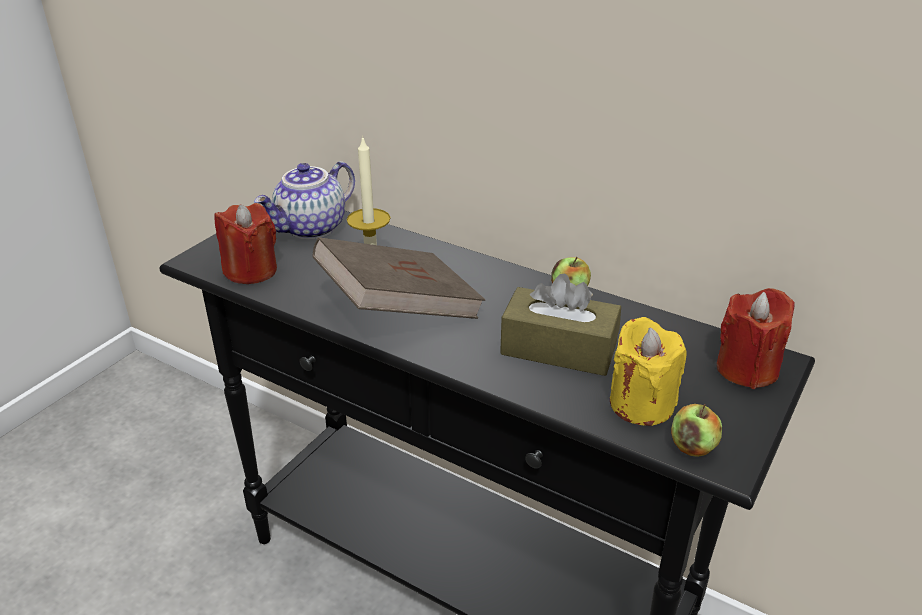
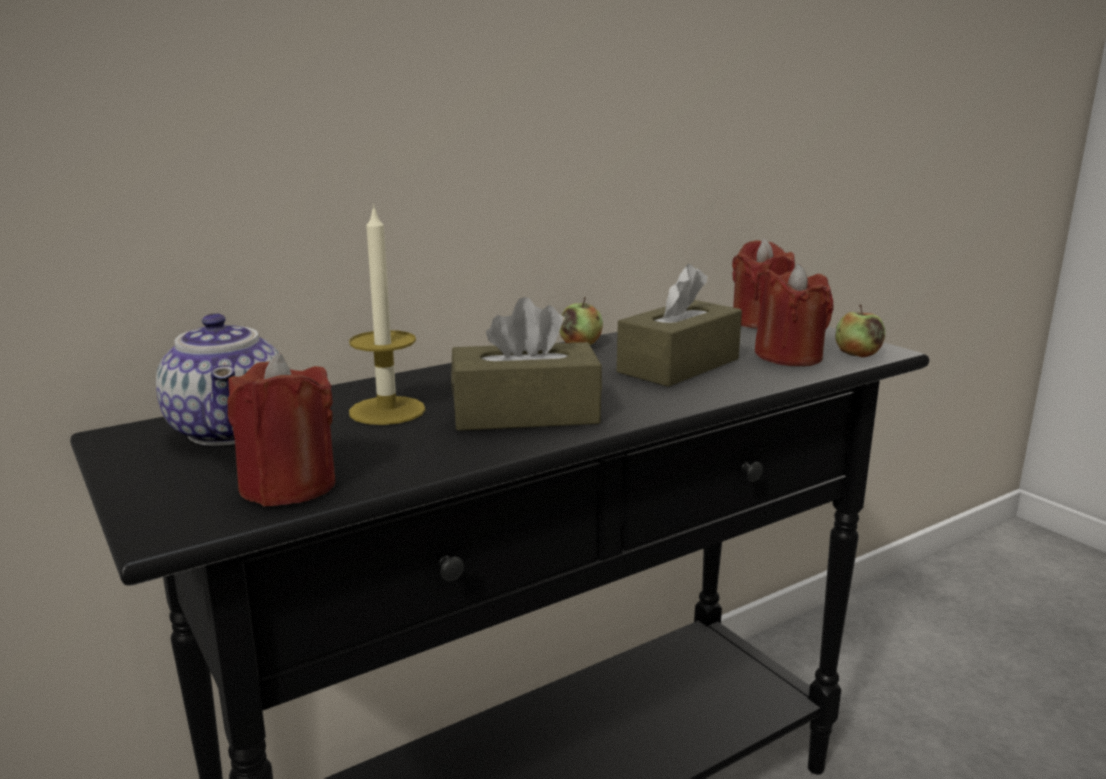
camera: 65 degrees left, 15 degrees down
(399, 309) = (525, 414): brown book -> brown tissue box
(641, 404) = (789, 357): yellow candle -> red candle

